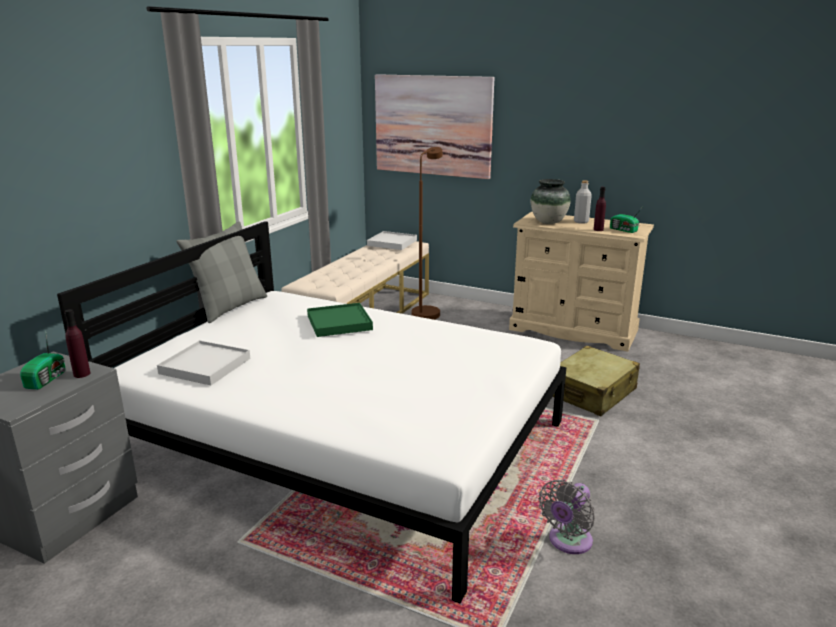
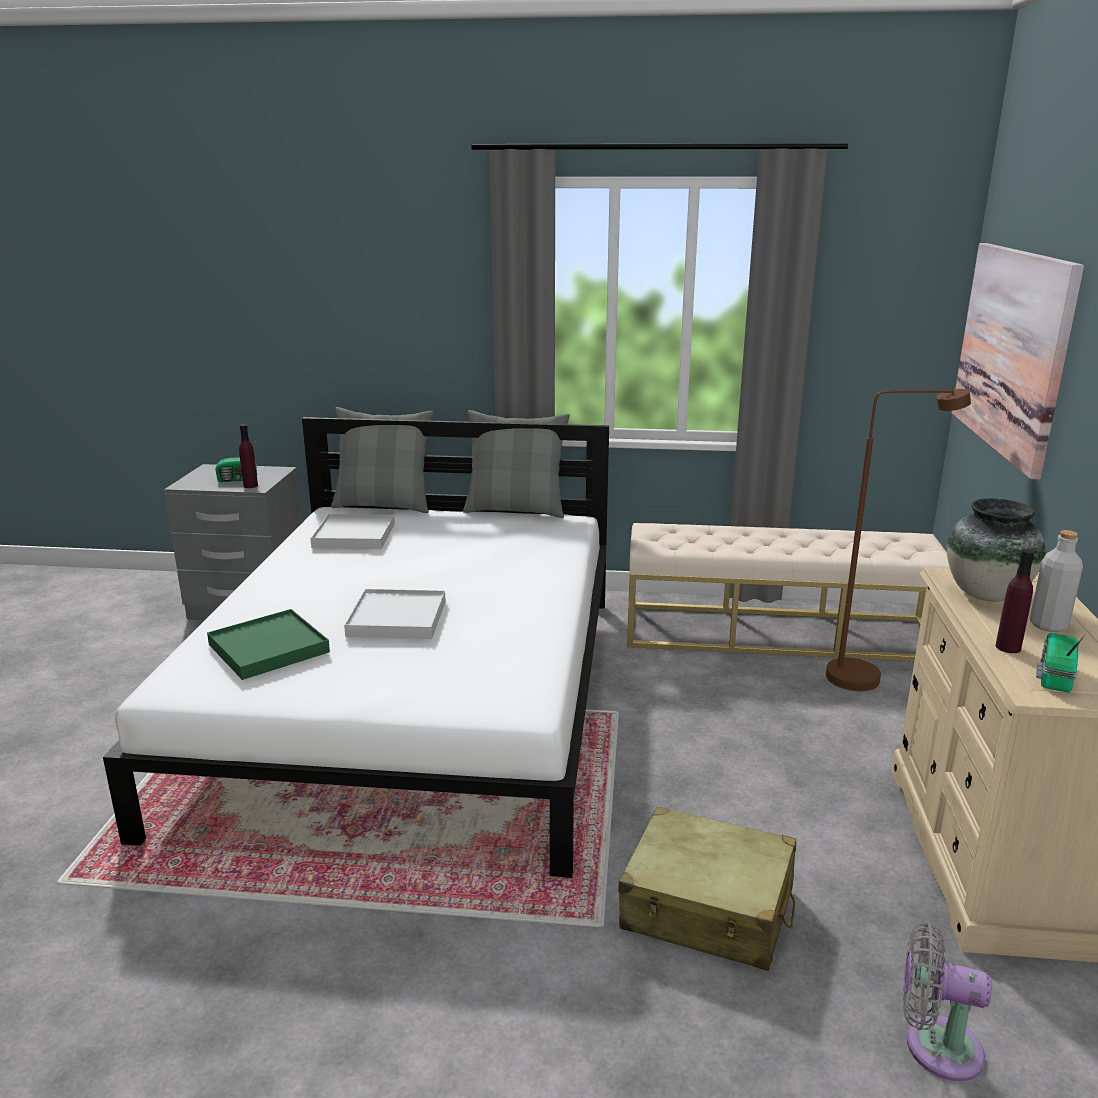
camera: 70 degrees right, 0 degrees up
(145, 349) = (384, 505): none -> grey pillow
(339, 323) = (503, 567): green tray -> green tray (268, 648)
(392, 243) = (902, 543): white tray -> white tray (397, 619)
(568, 542) = (239, 922): grey fan -> grey fan (935, 1046)

